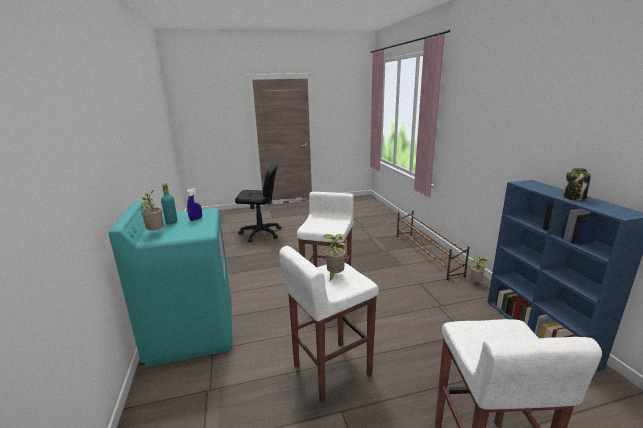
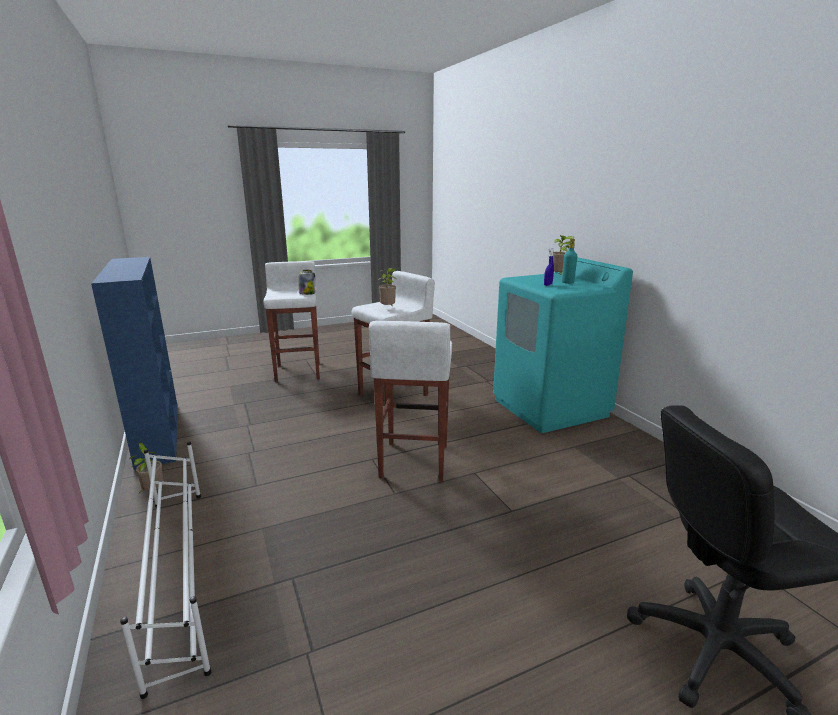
camera: 170 degrees right, 0 degrees up
(426, 254) = (178, 572): brown shoe rack -> white shoe rack
(574, 197) = (125, 266): jar -> jar (307, 293)

